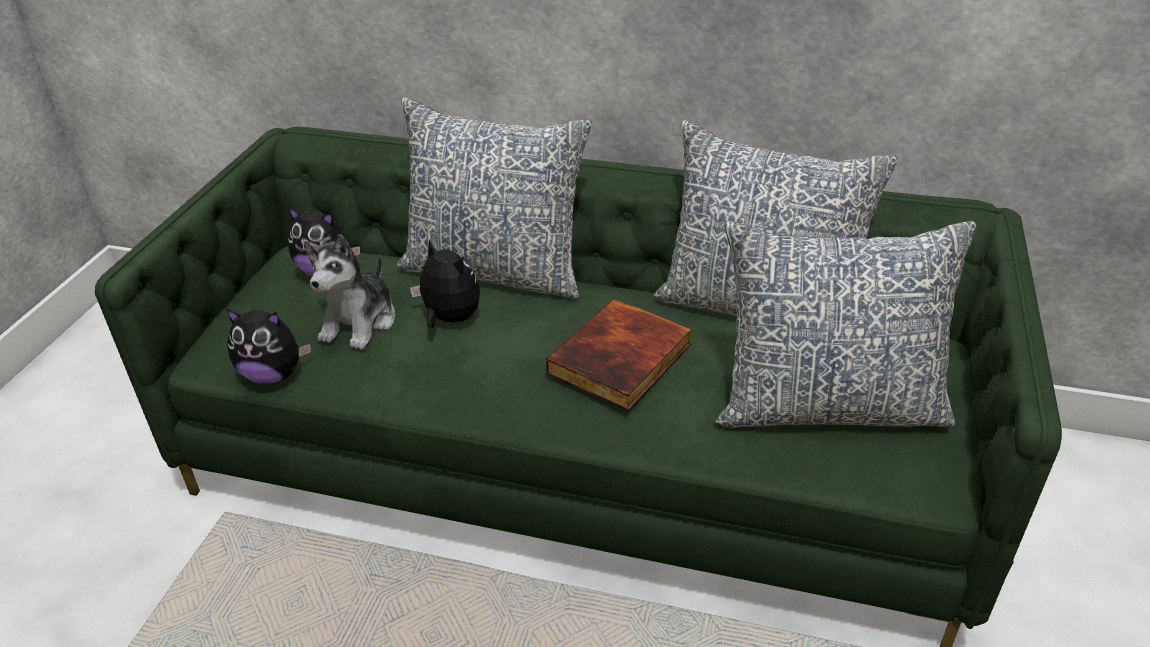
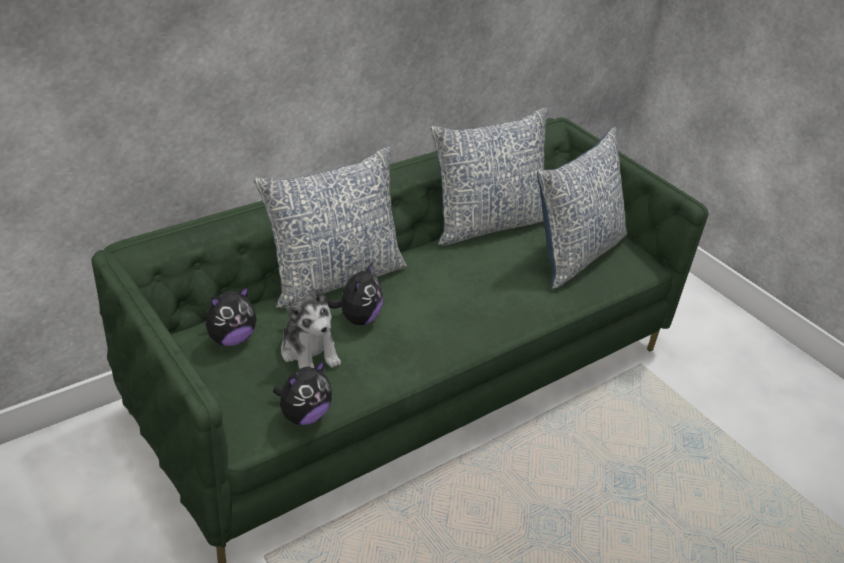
camera: 55 degrees left, 0 degrees up
(449, 319) = (358, 318): plush toy -> plush toy turned 120 degrees clockwise
(622, 360) = (475, 285): book -> none

